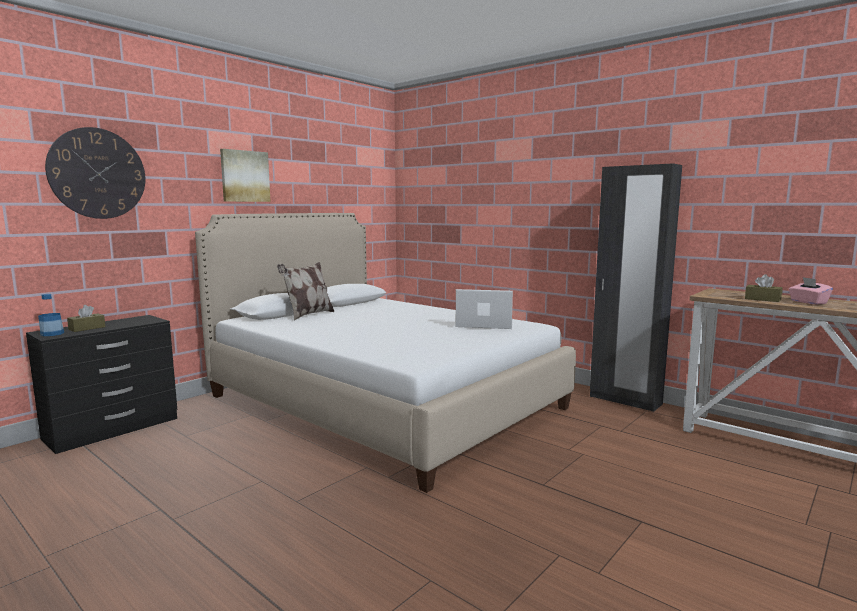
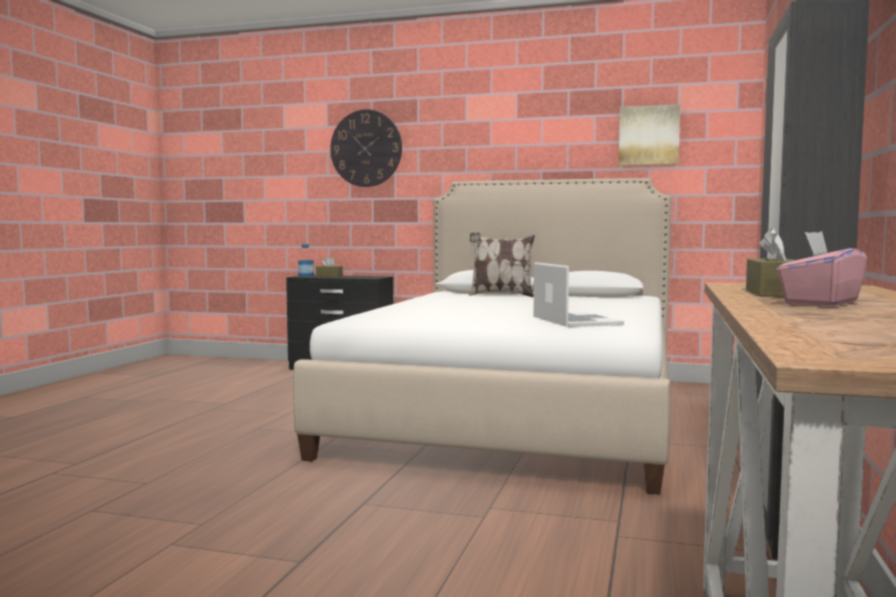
camera: 65 degrees right, 5 degrees down
(245, 176) = (503, 140): picture -> picture (648, 135)

